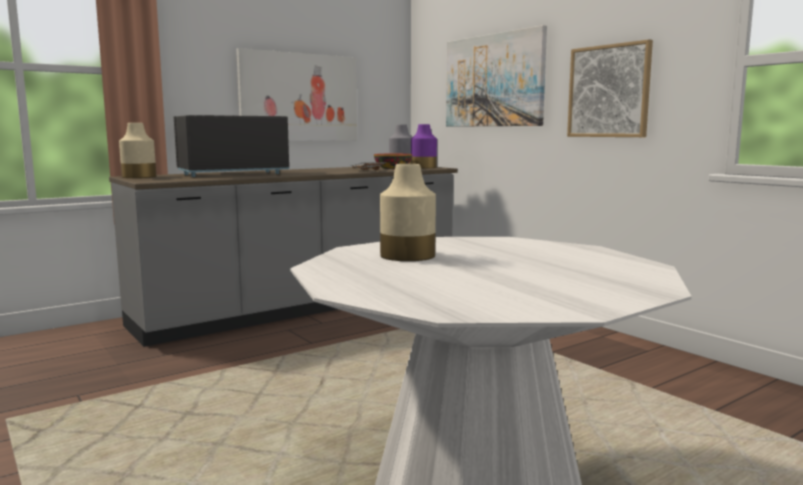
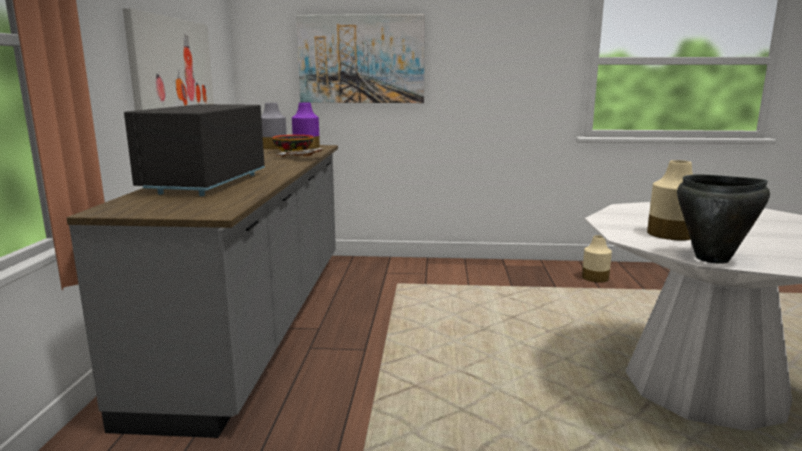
camera: 50 degrees left, 5 degrees up
(139, 177) = (129, 209): beige vase -> beige vase (594, 277)
(325, 269) = (712, 259): none -> black cooking pot
(609, 91) = (490, 76): picture -> none

